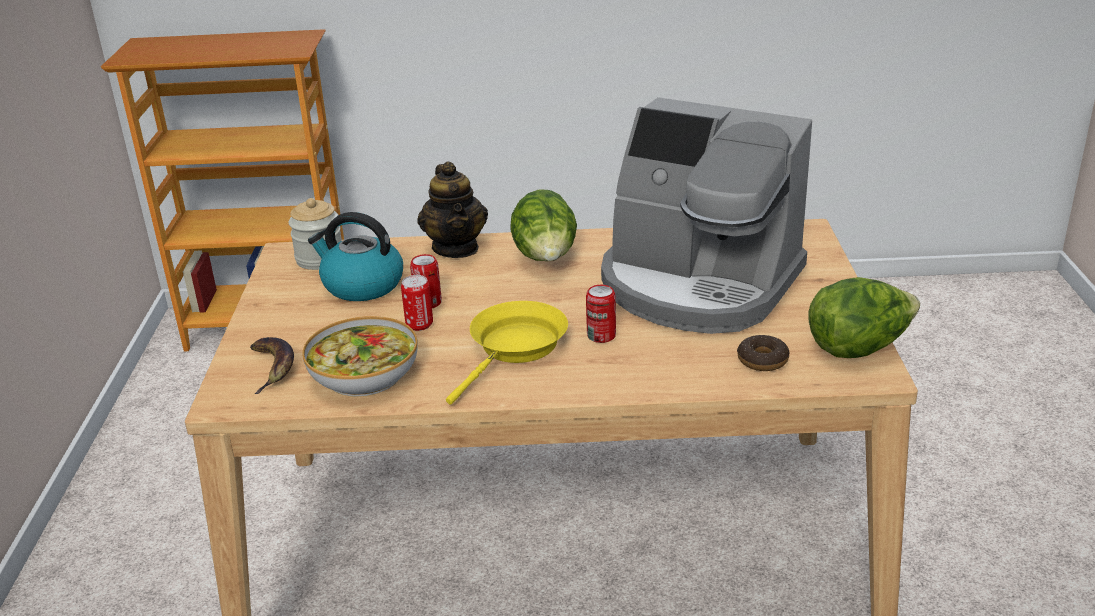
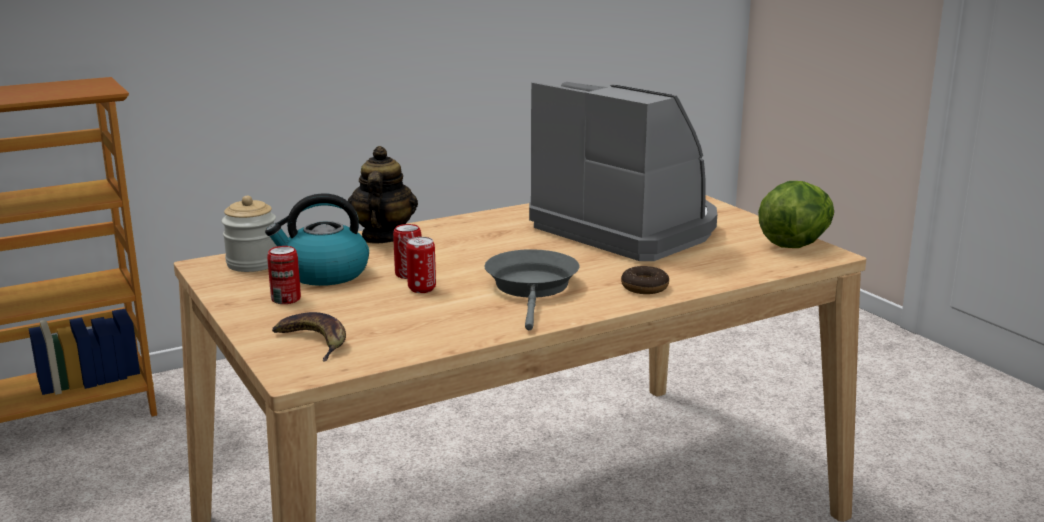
camera: 30 degrees left, 10 degrees down
(365, 375) = (418, 329): bowl -> none
(456, 248) = (383, 237): teapot -> teapot turned 135 degrees counterclockwise
(515, 348) = (532, 288): yellow frying pan -> grey frying pan
(546, 259) = (478, 232): lettuce -> none
(601, 336) = (594, 268): can -> can (286, 299)
(698, 285) = (627, 228): coffee machine -> coffee machine turned 135 degrees counterclockwise
(762, 360) = (739, 260): donut -> donut (644, 287)

